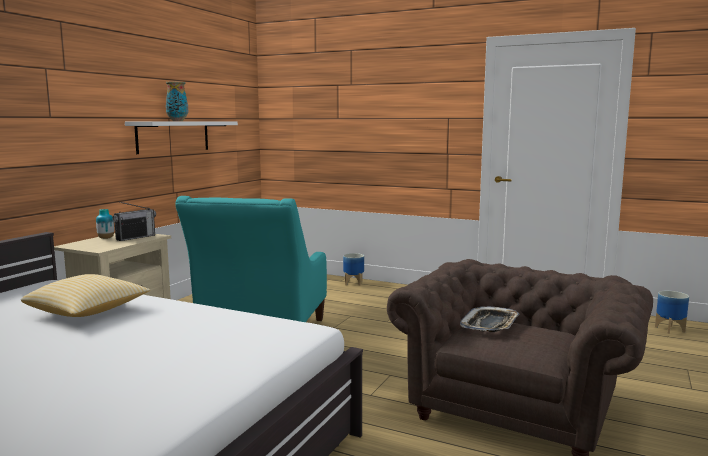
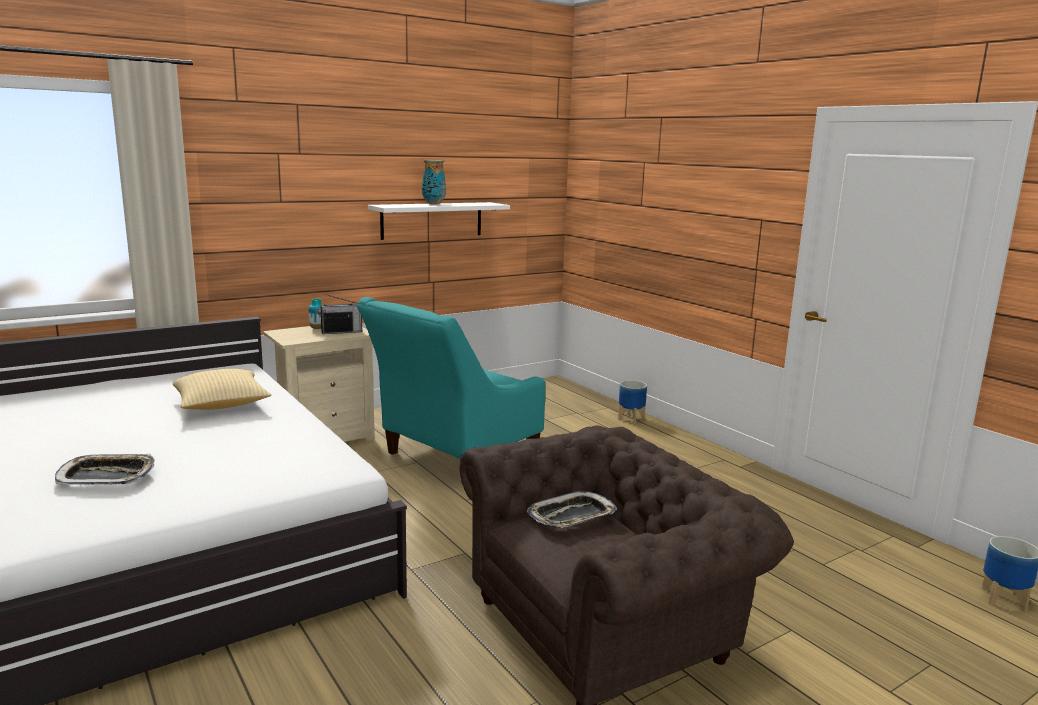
camera: 30 degrees right, 5 degrees up
(81, 387) = (107, 476): none -> tray

